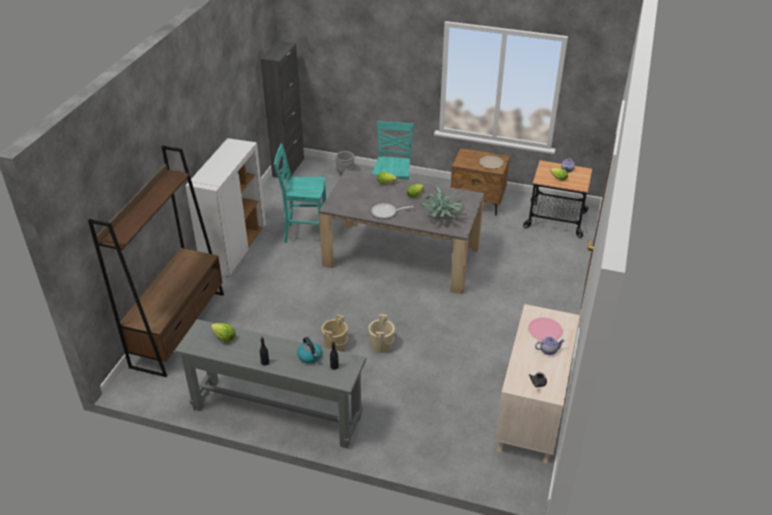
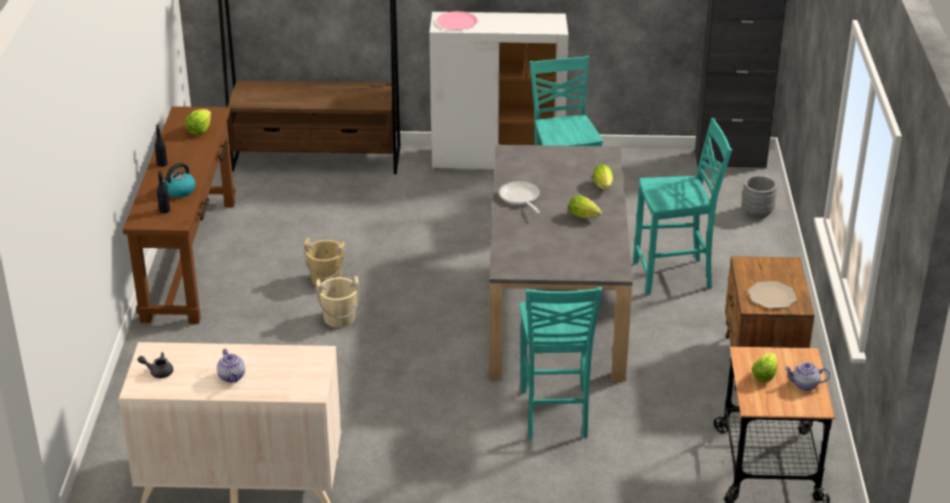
camera: 75 degrees right, 5 degrees down
(277, 412) = (190, 259): grey console table -> brown console table
(441, 218) = (533, 248): potted plant -> none
(501, 277) = (554, 415): none -> turquoise chair
(545, 330) = (278, 370): pink plate -> pink plate (456, 22)

